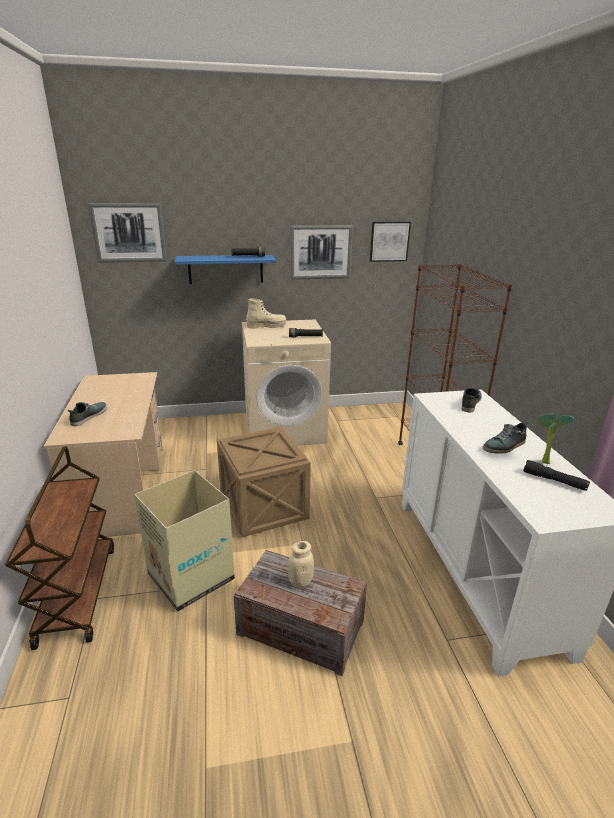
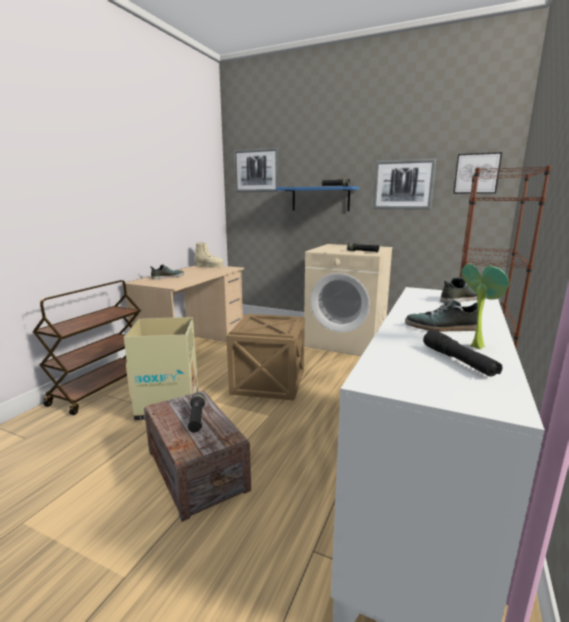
camera: 35 degrees right, 10 degrees down
(266, 326) = (342, 246): beige boot -> beige boot (209, 266)
(300, 582) = (197, 418): beige jar -> black flashlight

